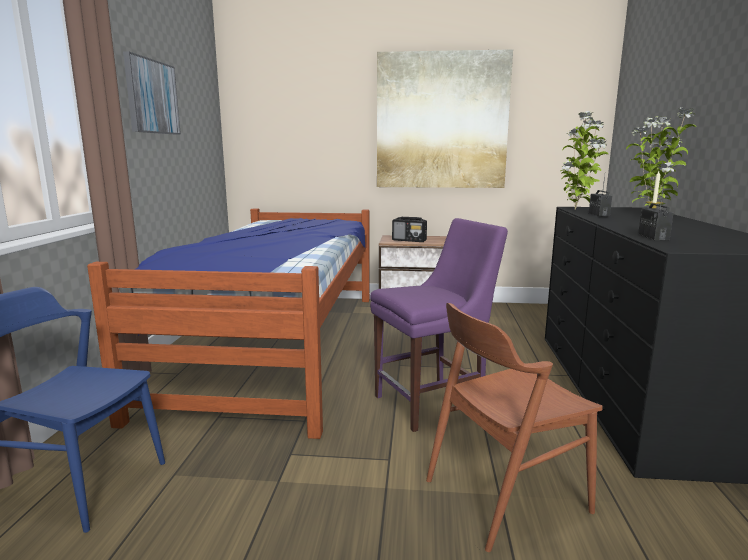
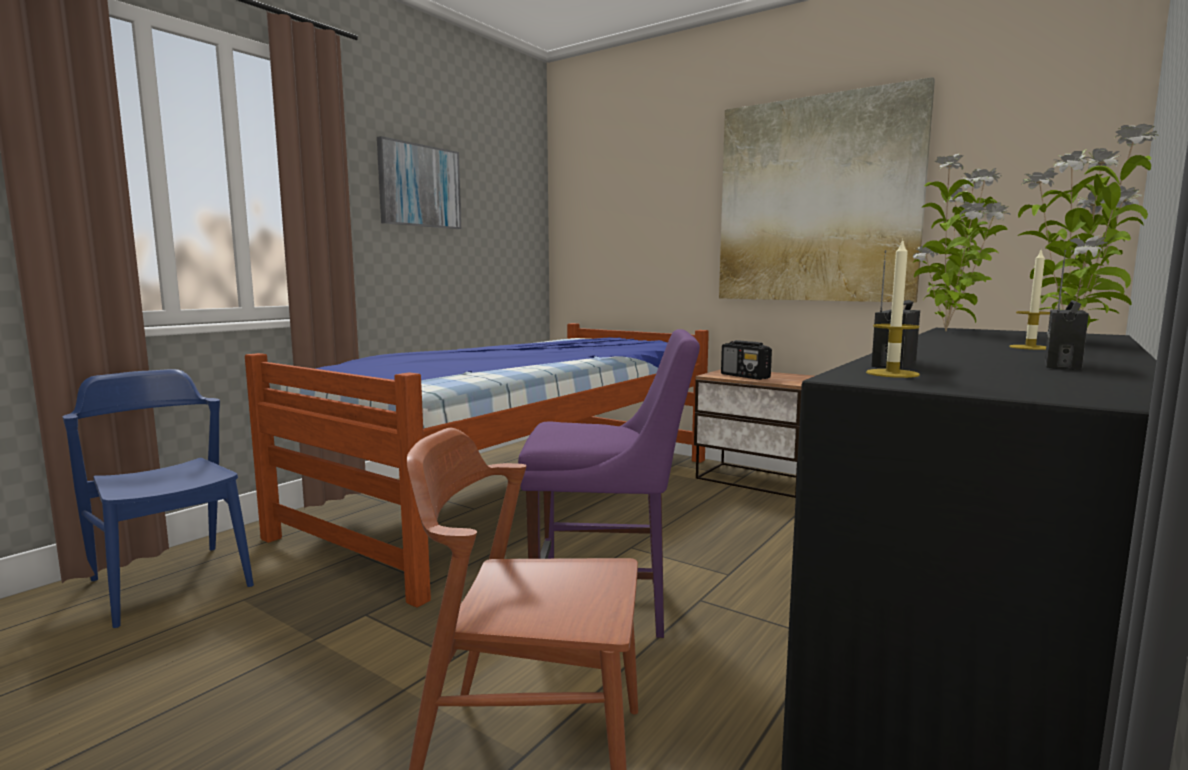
camera: 30 degrees right, 5 degrees down
(598, 215) = (954, 337): radio -> radio (1061, 364)
(679, 244) = (892, 373): none -> candle

